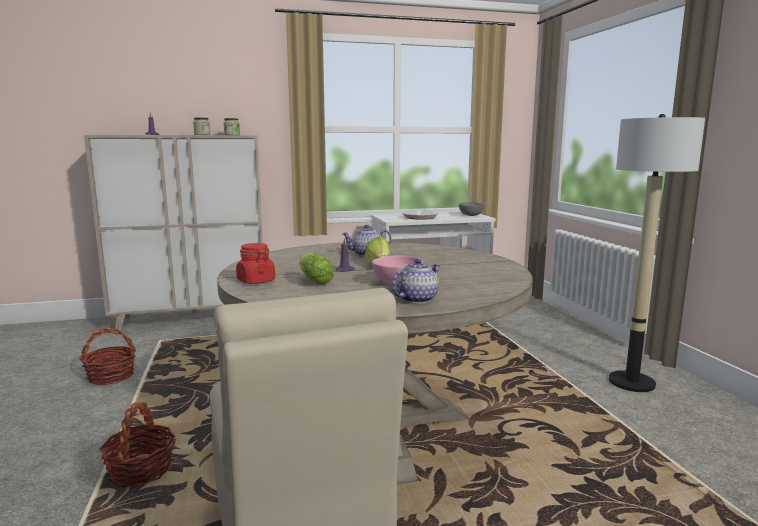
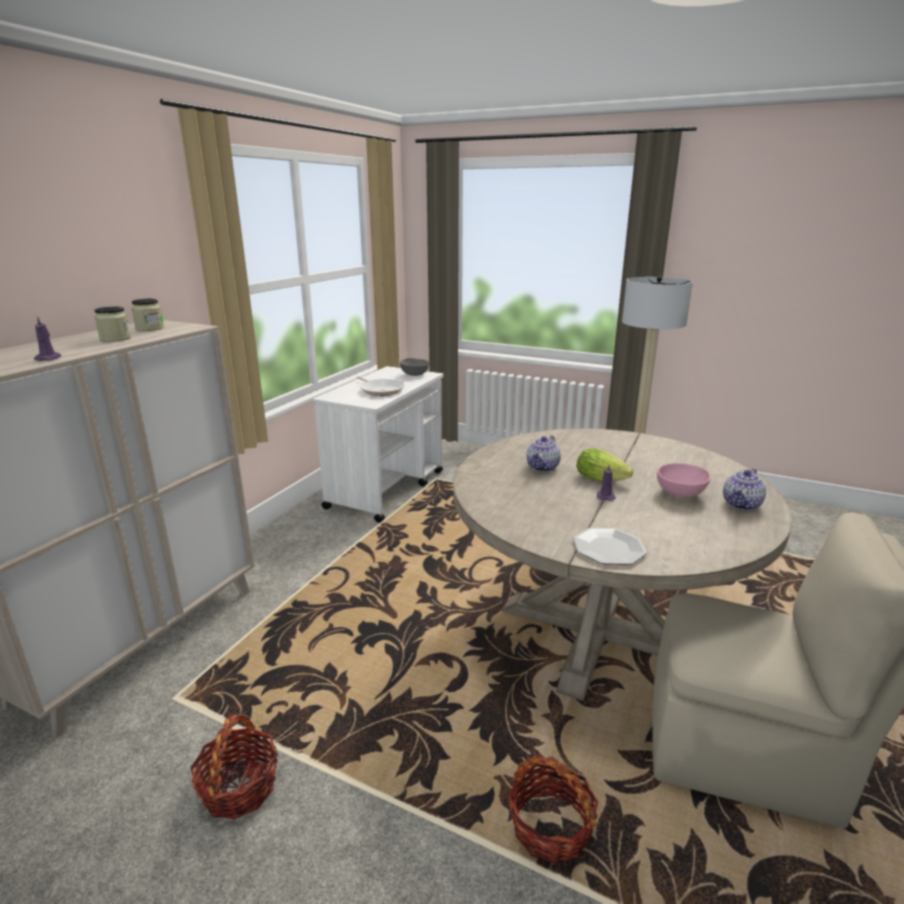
camera: 50 degrees left, 10 degrees up
(256, 281) = (609, 548): red jar -> plate
(313, 281) = (637, 522): lettuce -> none
(416, 299) = (742, 504): teapot -> teapot turned 135 degrees counterclockwise

